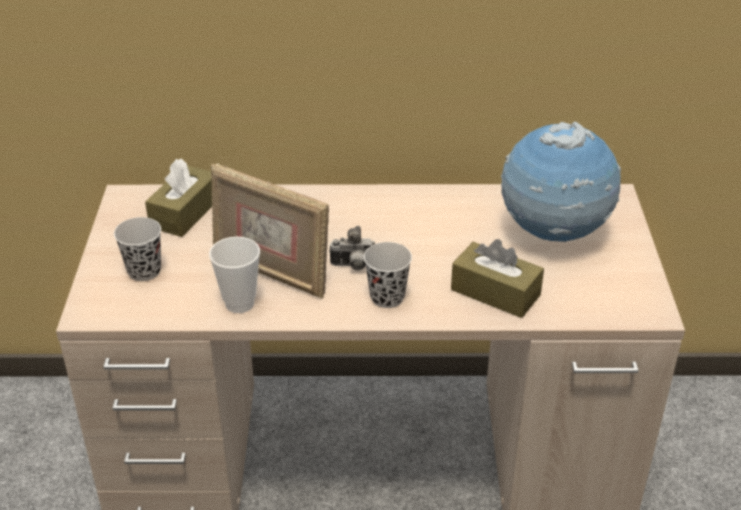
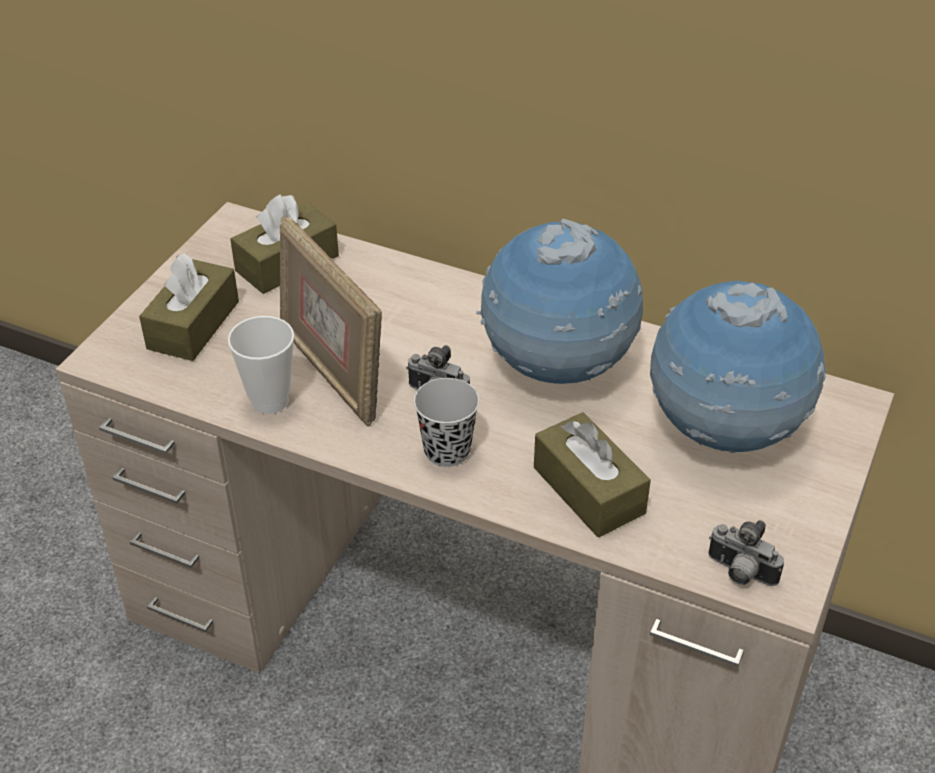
camera: 25 degrees right, 5 degrees up
(144, 271) = (193, 325): black cup -> brown tissue box
(423, 228) = (557, 370): none -> globe
(619, 311) = (739, 573): none -> camera

